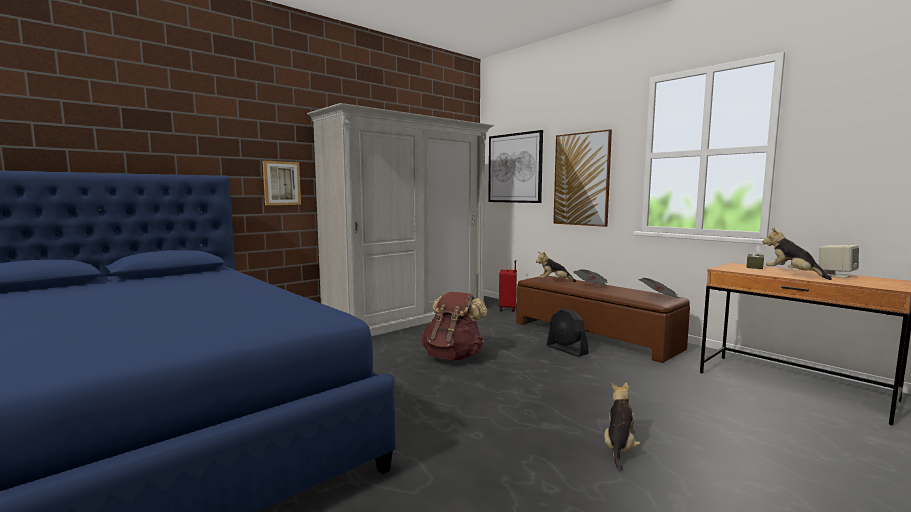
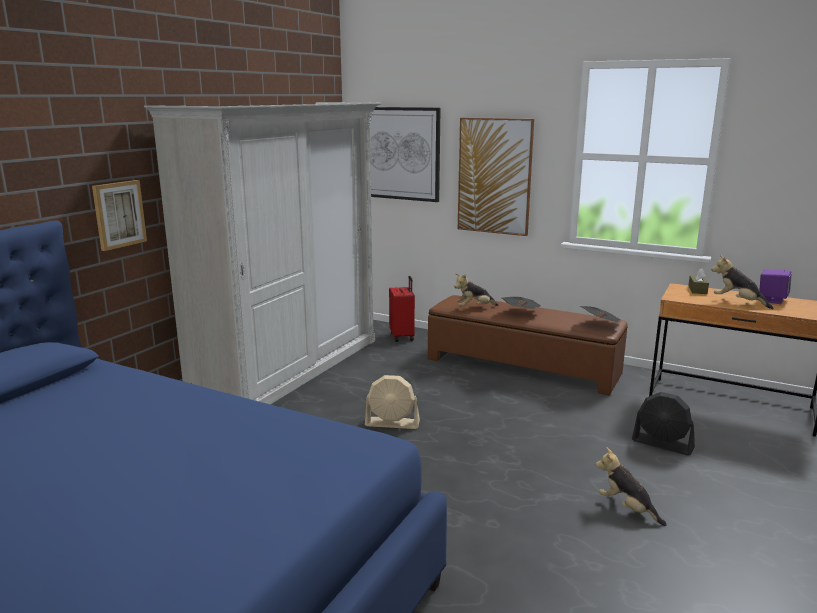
camera: 20 degrees left, 10 degrees up
(453, 357) = (392, 423): brown backpack -> beige fan
(567, 350) = (508, 392): black fan -> black fan (662, 444)
(619, 448) = (627, 508): plush toy -> plush toy turned 45 degrees counterclockwise
(836, 275) = (772, 300): beige speaker -> purple speaker

